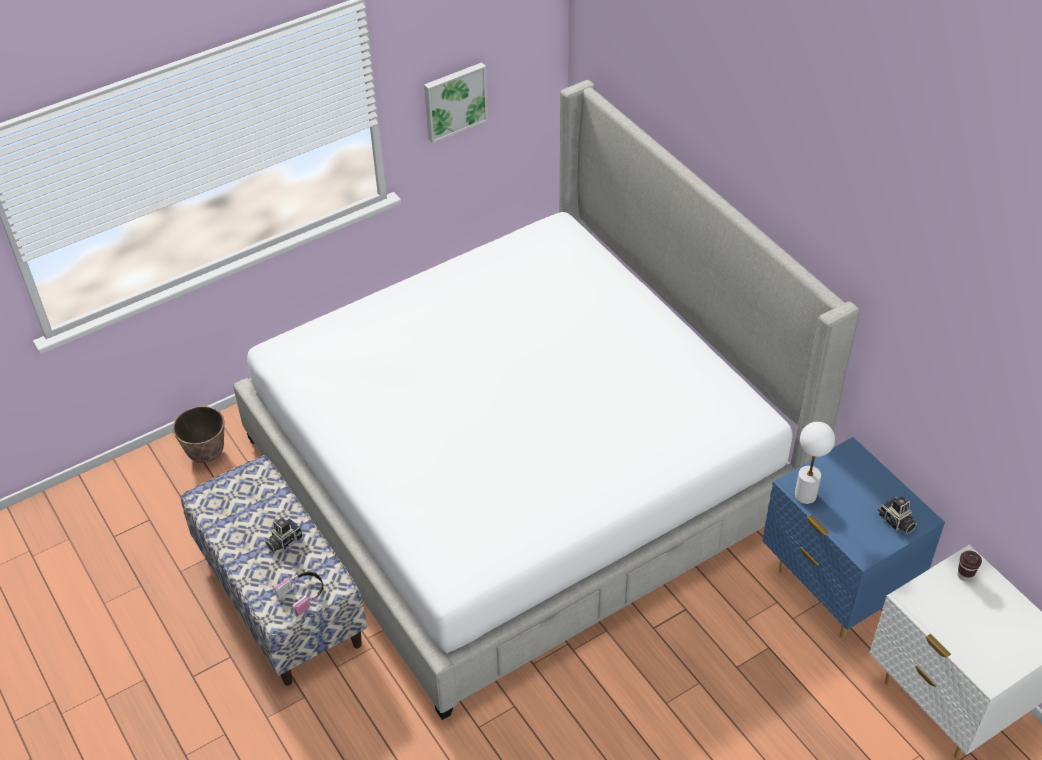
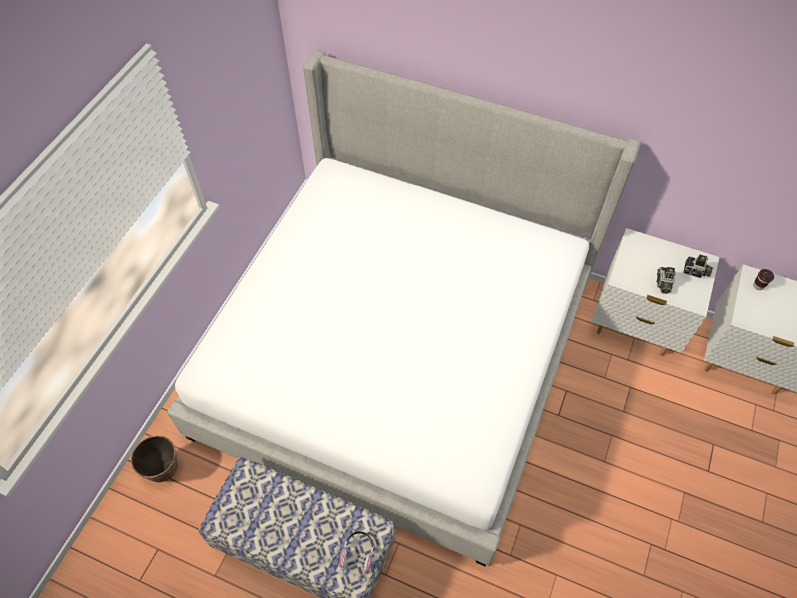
camera: 35 degrees left, 10 degrees up
(283, 541) = (310, 518): camera -> camera (662, 284)
(454, 101) = (229, 107): picture -> none
(805, 495) = (634, 283): white table lamp -> none
(835, 588) = (634, 326): blue nightstand -> white nightstand

